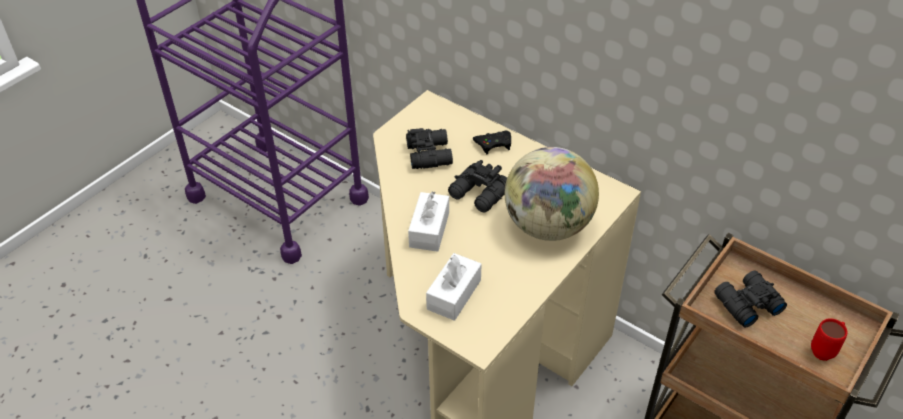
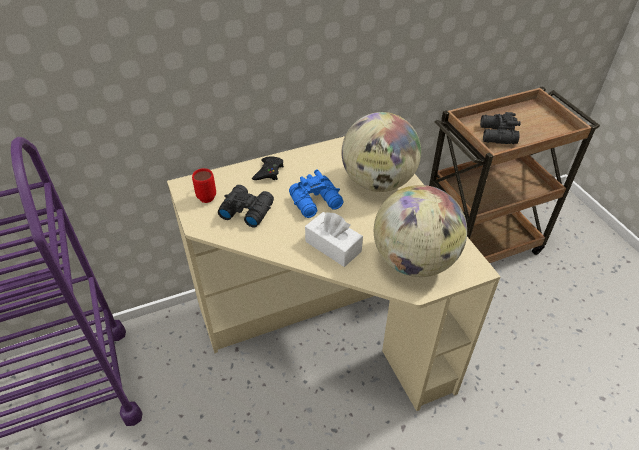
camera: 60 degrees left, 0 degrees up
(454, 294) = (414, 261): white tissue box -> globe
(479, 195) = (317, 202): black binoculars -> blue binoculars
(825, 350) = (547, 124): red mug -> red mug (207, 195)

